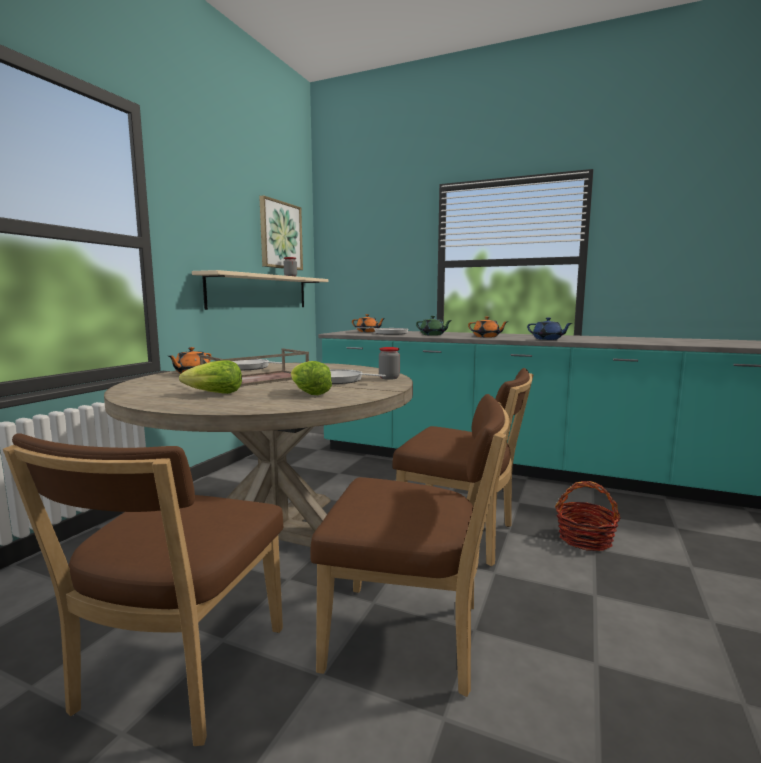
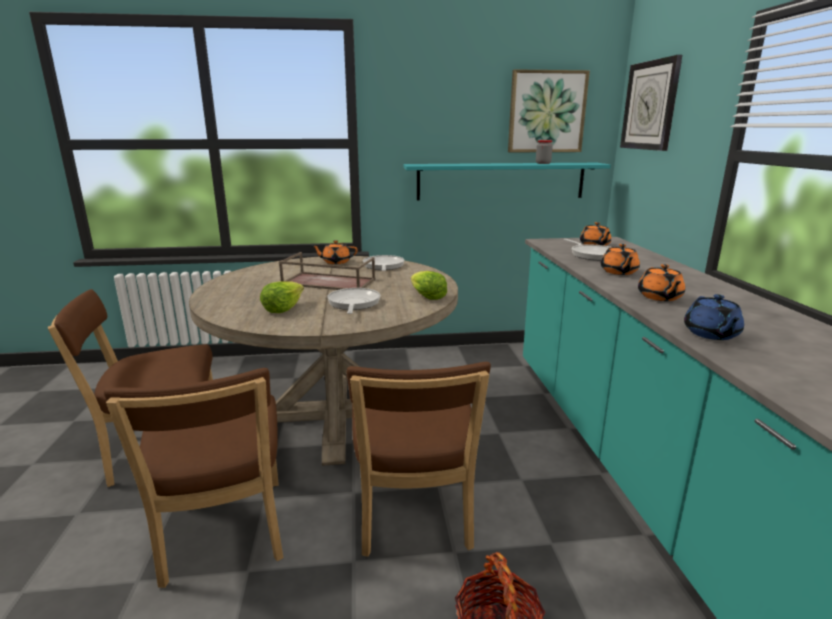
camera: 60 degrees right, 10 degrees up
(214, 394) = (258, 288): lettuce -> lettuce (426, 297)
(260, 292) = (501, 181): beige shelf -> turquoise shelf
(351, 237) = (650, 105): none -> wall clock
(389, 378) = (390, 316): jar -> none
(433, 335) = (618, 272): green teapot -> orange teapot

